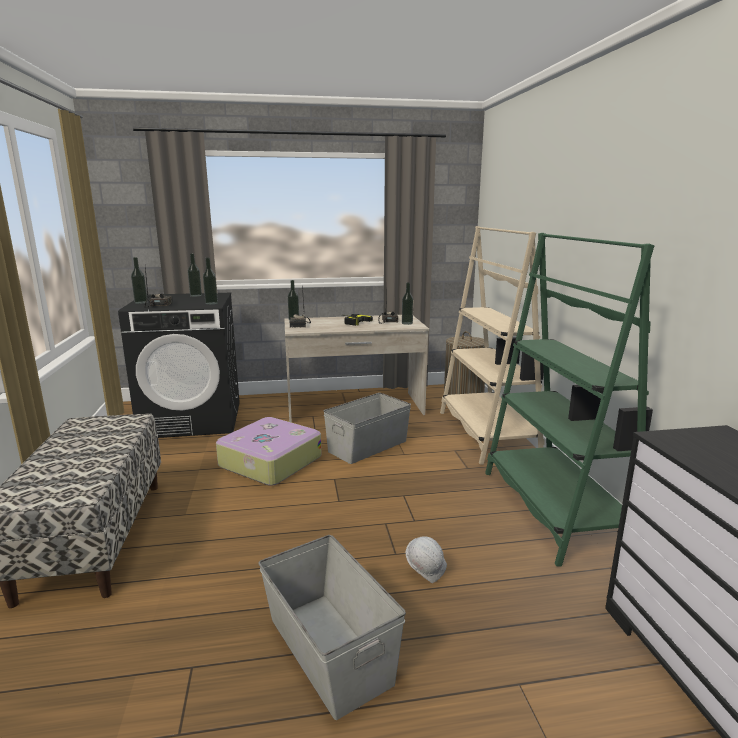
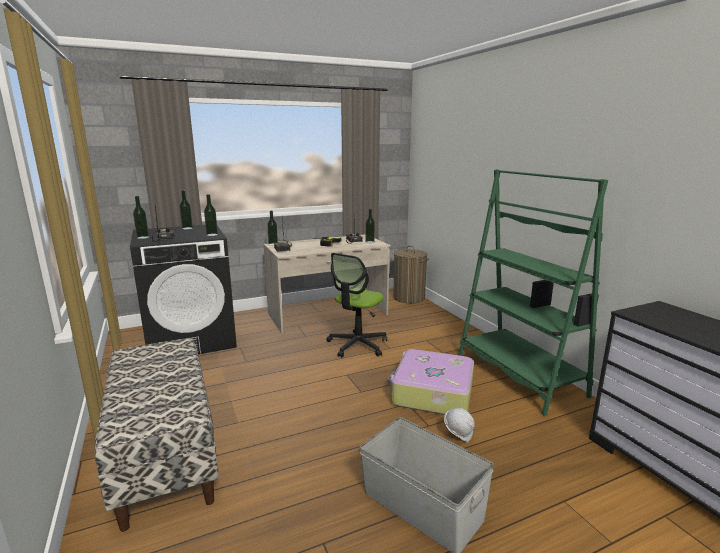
camera: 15 degrees left, 0 degrees up
(269, 462) = (284, 368): suitcase -> suitcase (431, 393)
(367, 446) = (357, 345): grey storage box -> office chair
(486, 433) = (442, 324): beige bookcase -> none

